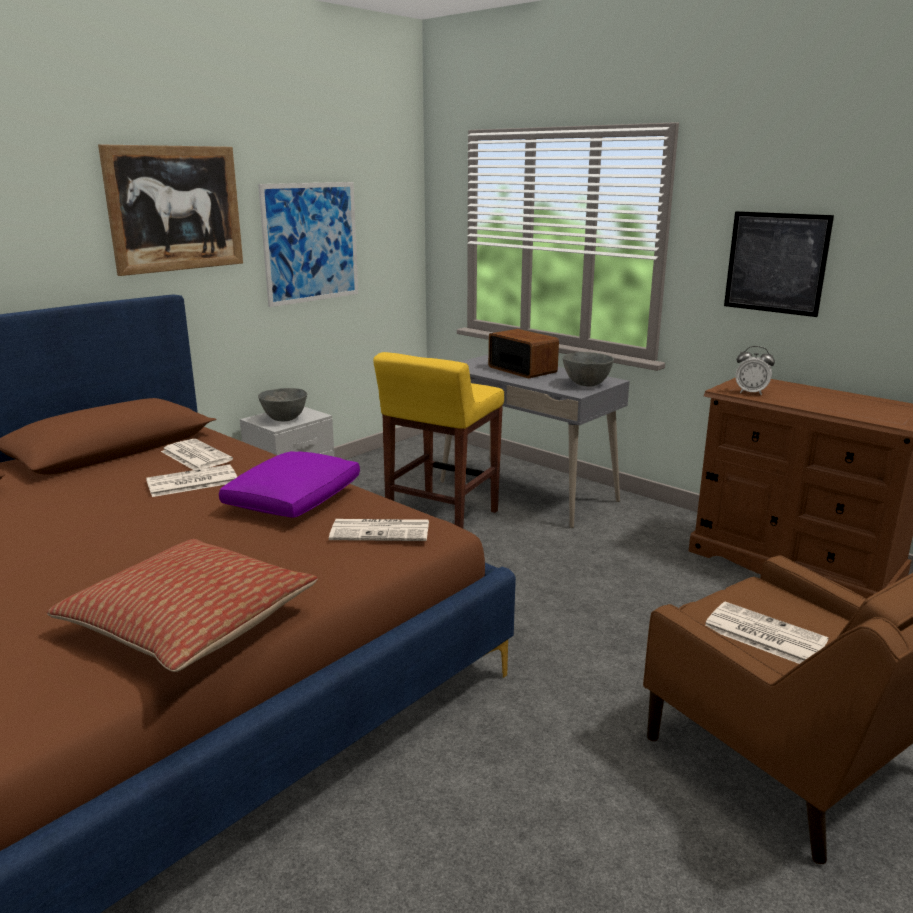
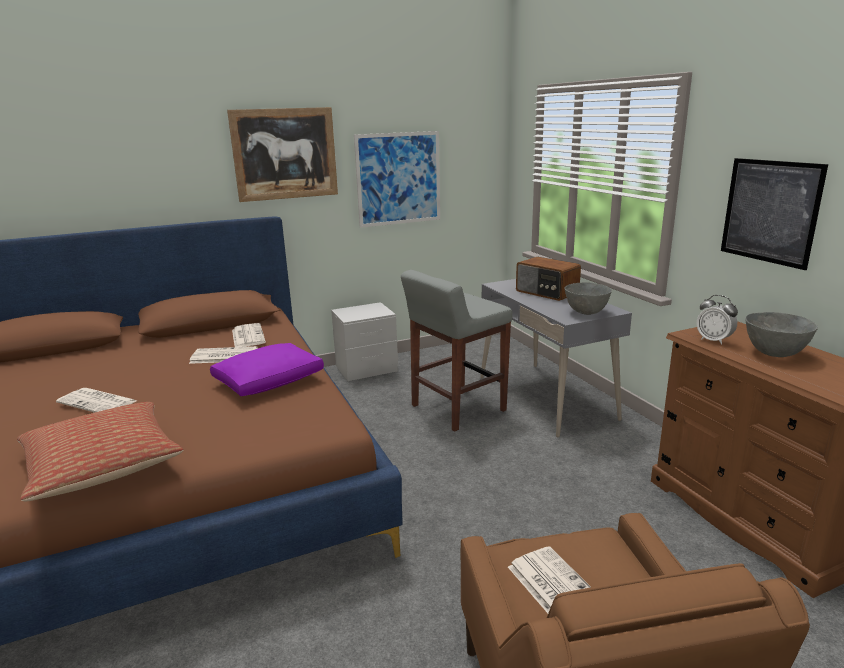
camera: 25 degrees right, 0 degrees up
(285, 419) = (360, 313): grey bowl -> grey bowl (774, 353)
(382, 531) = (296, 418): newspaper -> newspaper (98, 402)
(441, 518) = (456, 408): yellow stool -> grey stool
(522, 369) = (546, 292): radio -> radio turned 150 degrees clockwise

